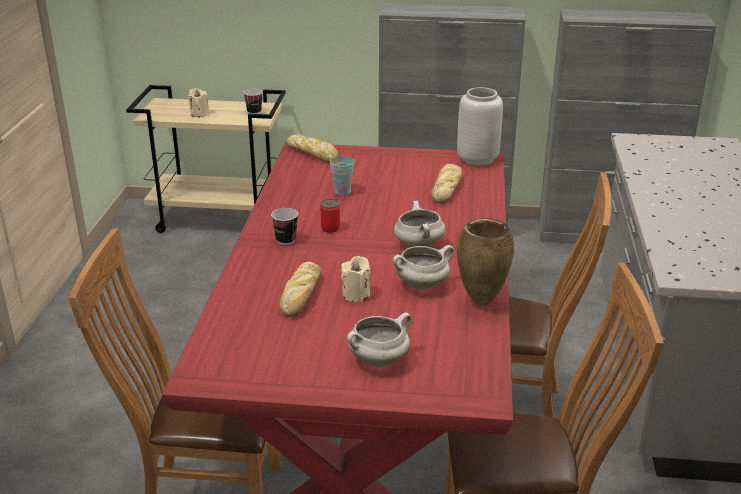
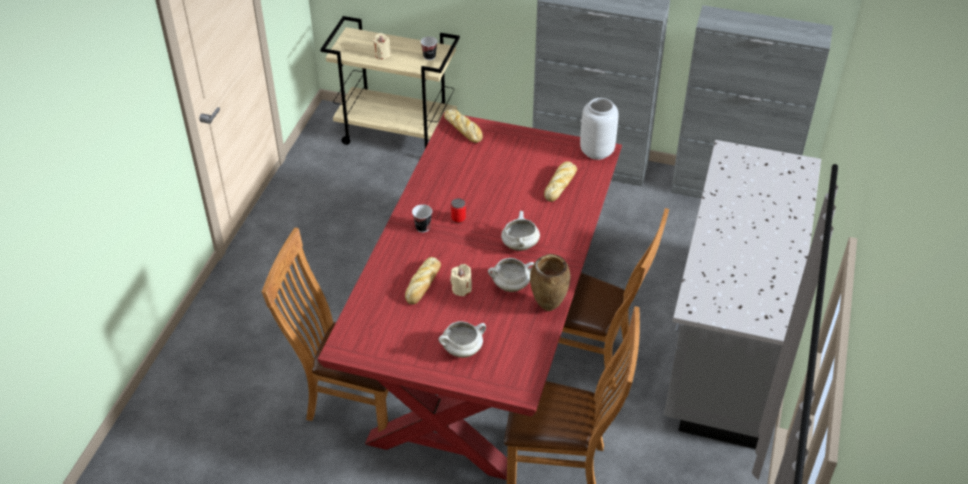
camera: 10 degrees right, 15 degrees up
(342, 192) = (477, 178): cup -> none

